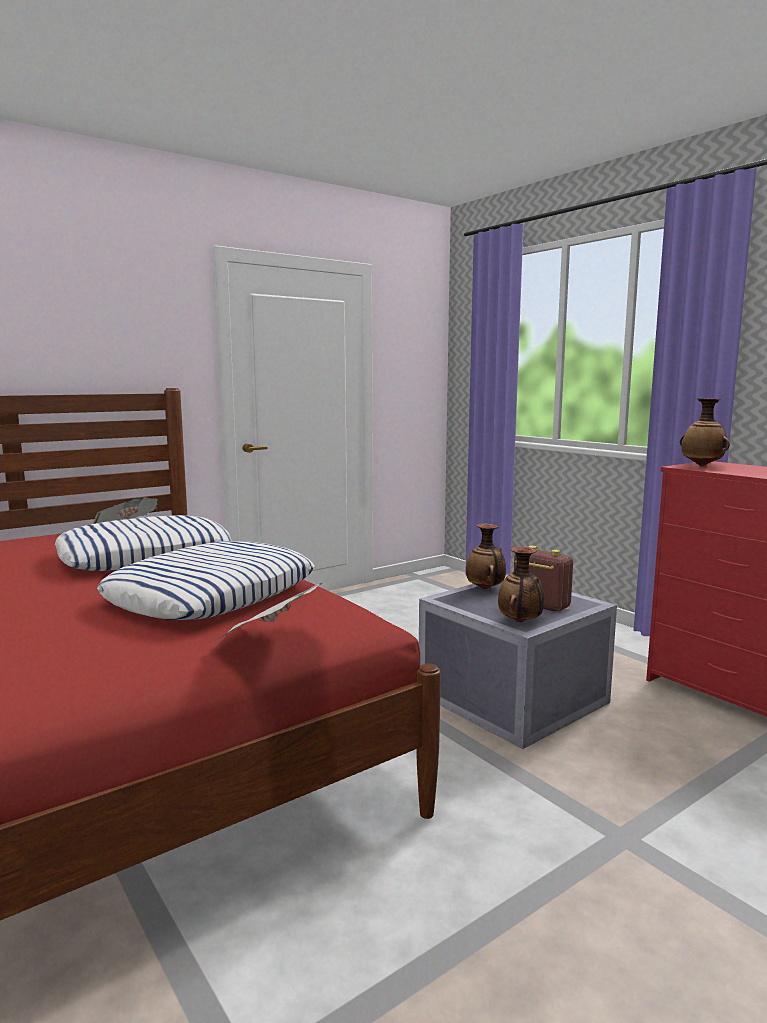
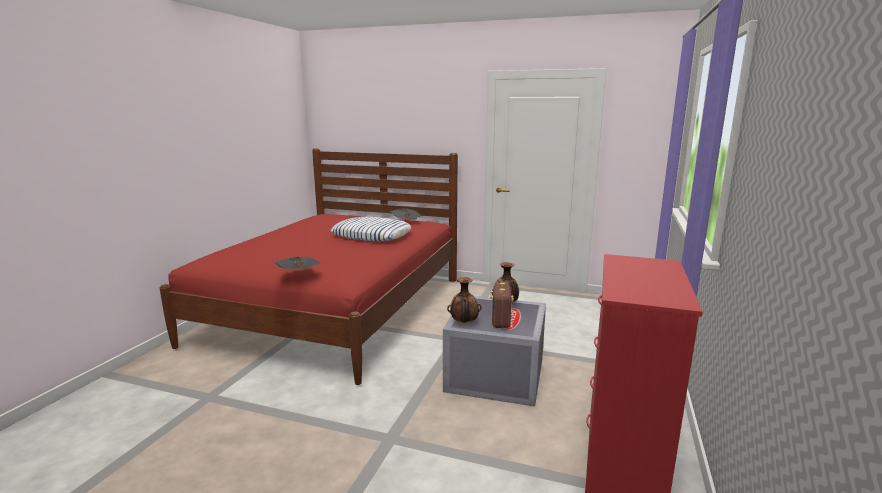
camera: 55 degrees right, 5 degrees up
(212, 594) = (339, 255): pillow -> none
(702, 465) = (637, 261): vase -> none

